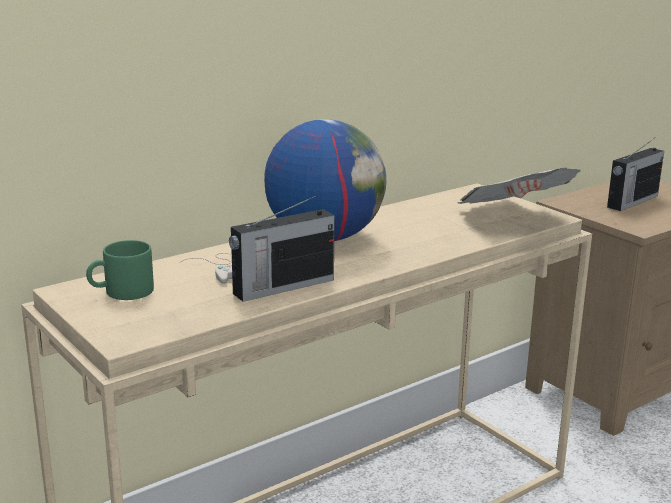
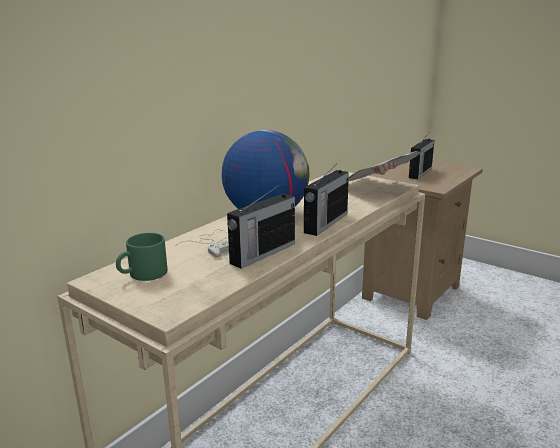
camera: 15 degrees left, 0 degrees up
(396, 258) = (325, 223): none -> radio

